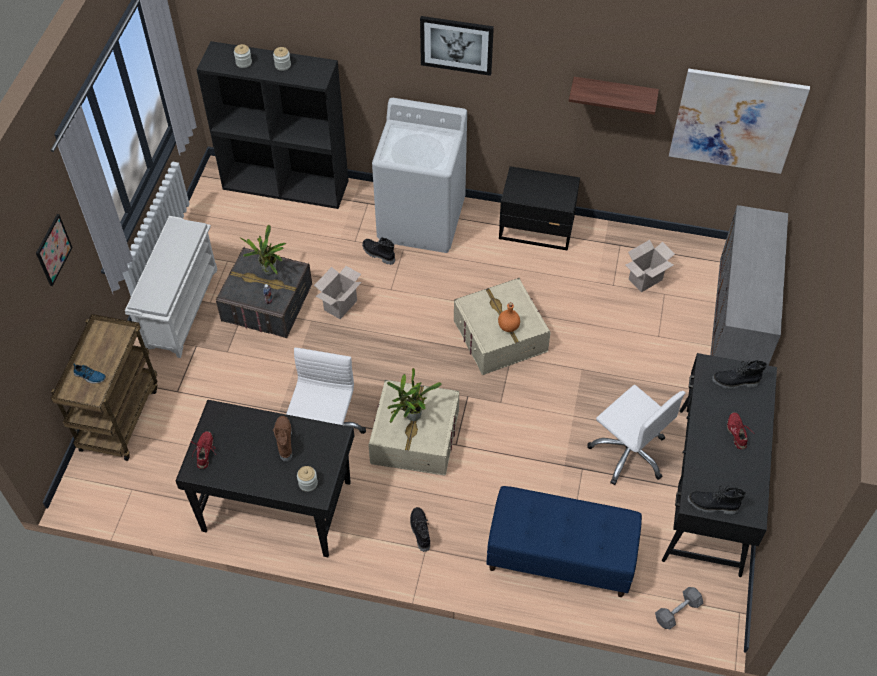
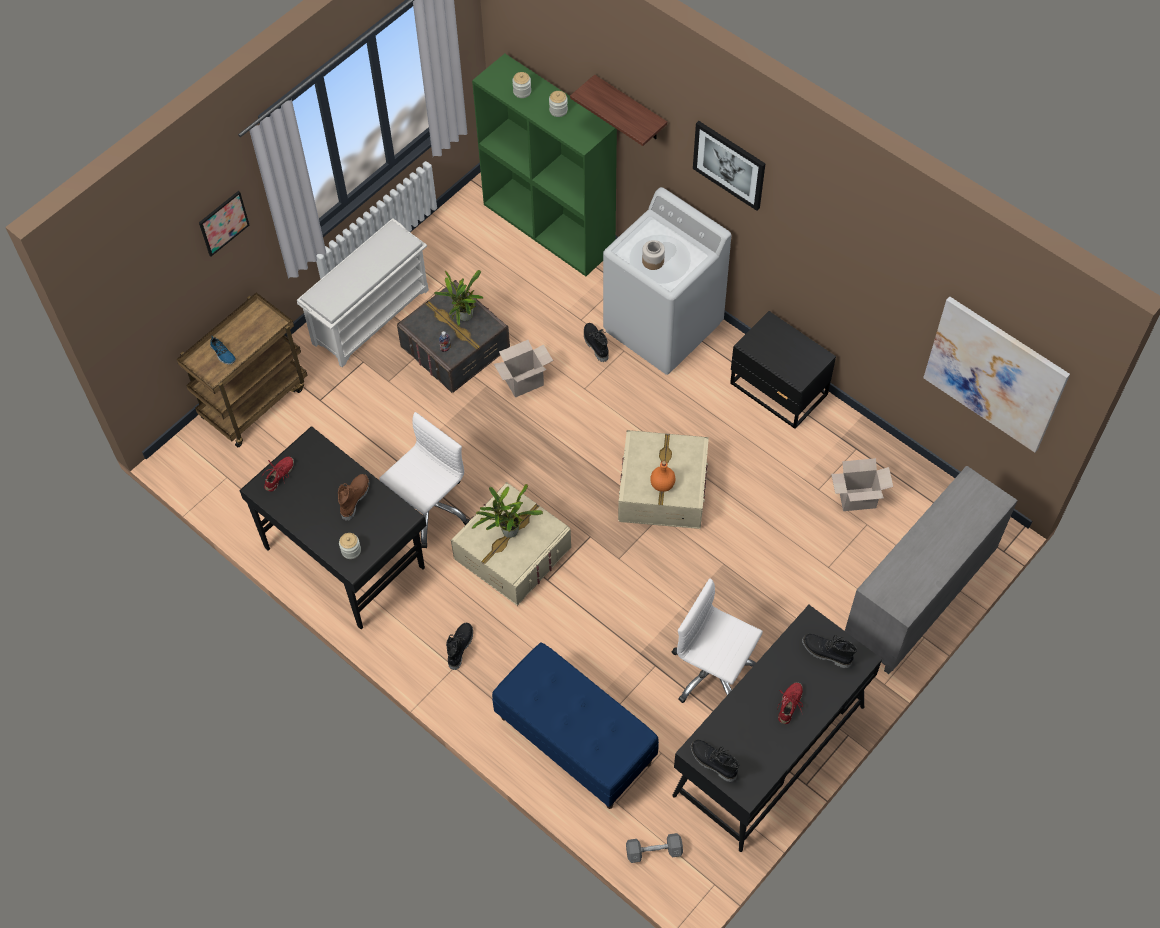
camera: 30 degrees right, 5 degrees up
(286, 184) = (550, 226): black bookcase -> green bookcase
(416, 154) = (652, 261): none -> jar
(614, 94) = (876, 287): shelf -> shelf (630, 109)
(629, 452) = (713, 672): white office chair -> white office chair turned 135 degrees clockwise

